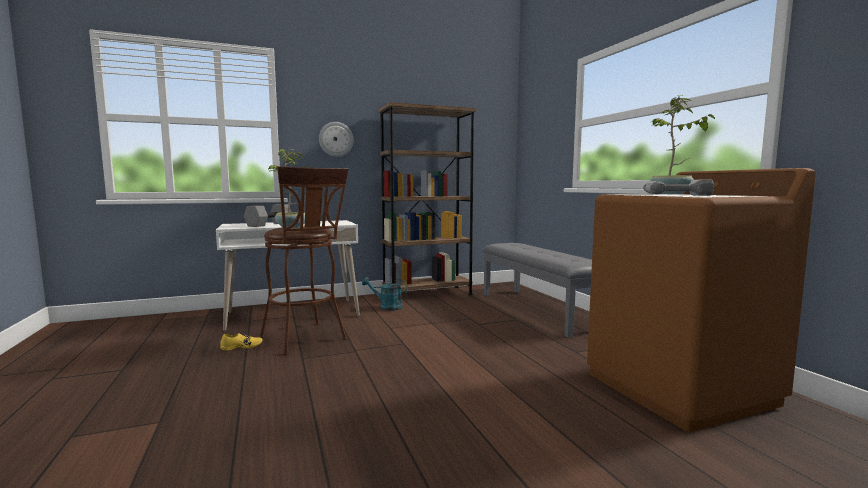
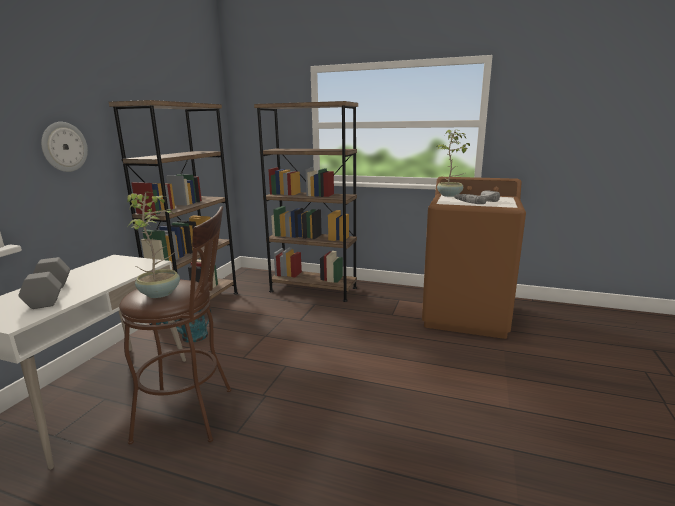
camera: 50 degrees left, 10 degrees up
(242, 346) = (135, 467): yellow shoe -> none
(539, 310) = (313, 289): grey bench -> brown bookcase

